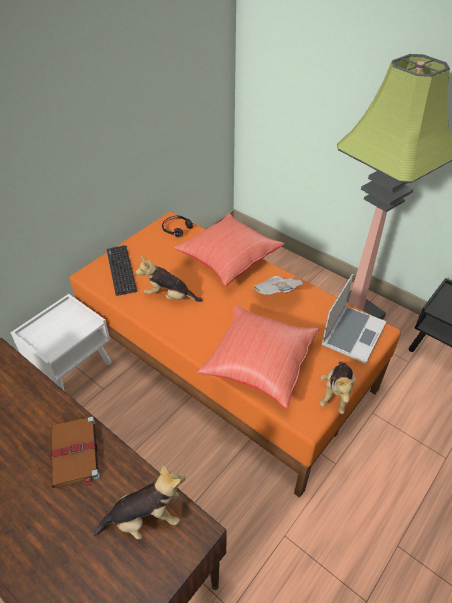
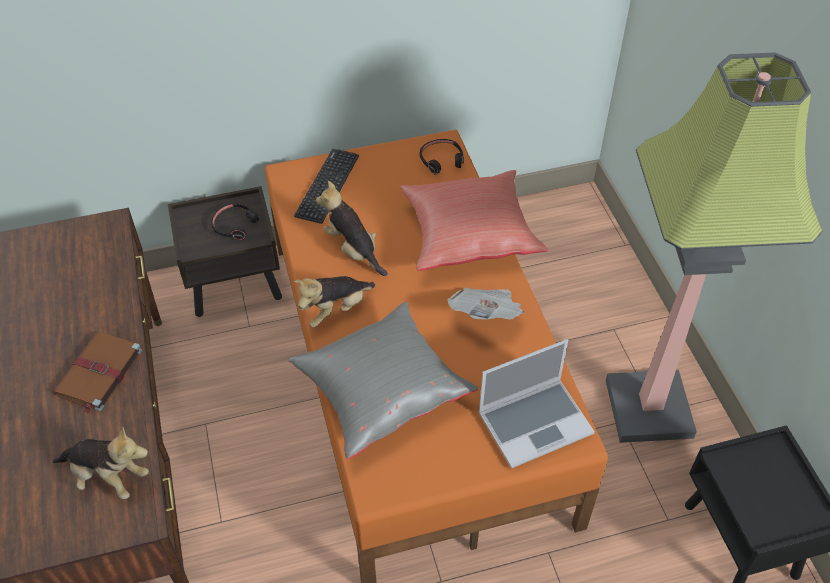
camera: 35 degrees right, 5 degrees up
(69, 324) = (234, 225): none -> black headphones
(74, 370) = (236, 285): white nightstand -> brown nightstand
(258, 363) = (381, 391): red pillow -> grey pillow
(336, 393) = (438, 482): plush toy -> plush toy (335, 310)

